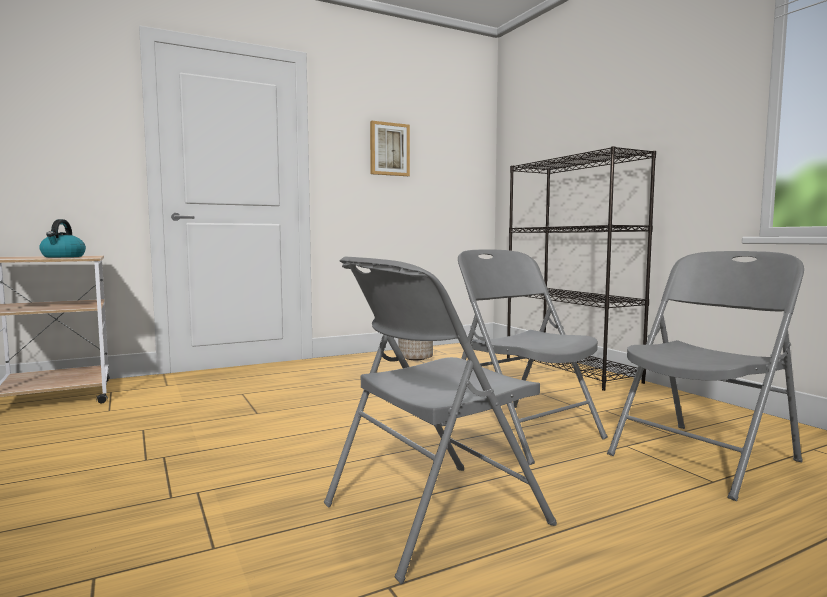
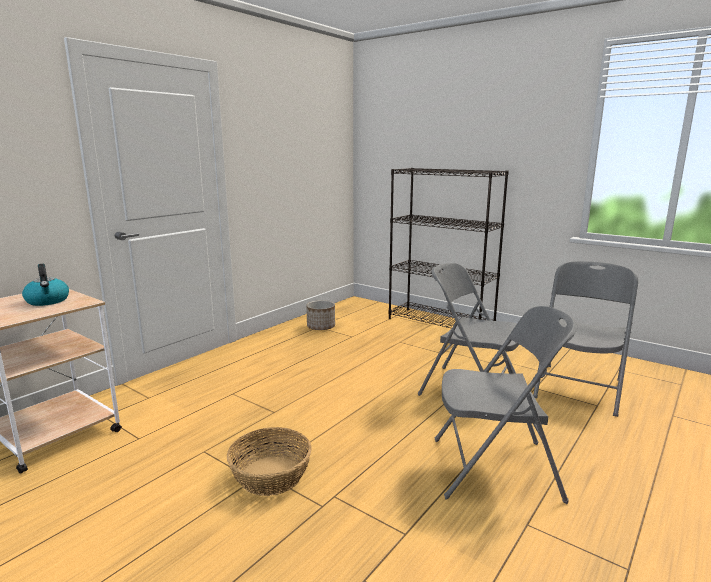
camera: 25 degrees left, 10 degrees up
(168, 460) = (271, 475): none -> basket
(389, 149) = (283, 148): picture -> none
(435, 514) = (495, 468): grey chair -> grey chair turned 120 degrees counterclockwise

